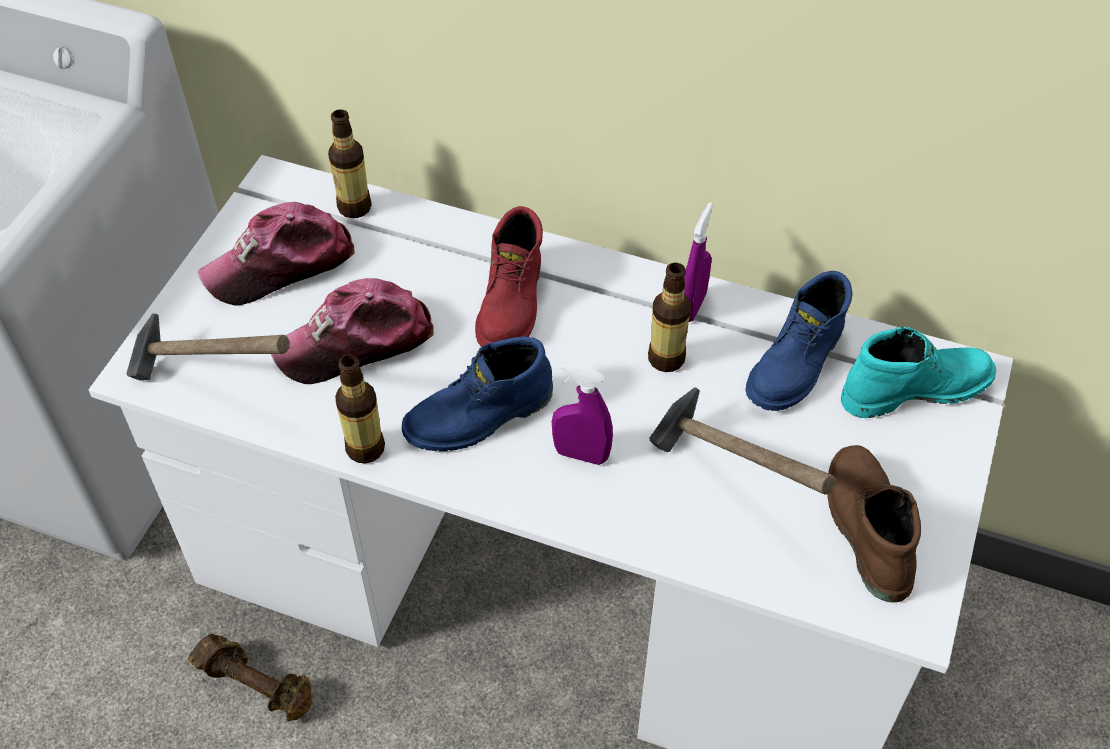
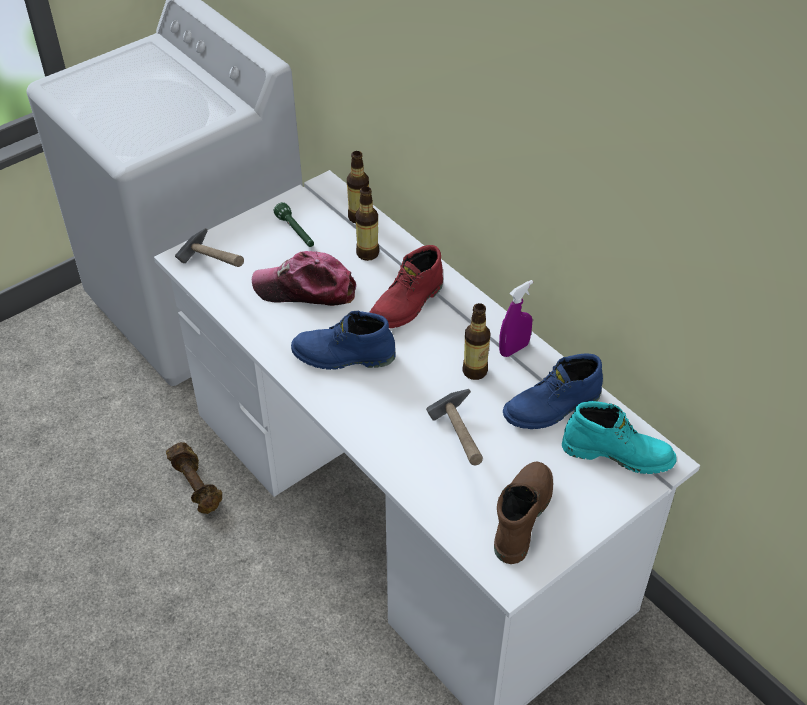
camera: 30 degrees right, 5 degrees down
(280, 265) = (296, 232): cap -> green flashlight
(365, 448) = (269, 346): bottle -> bottle (367, 253)
(581, 454) = (384, 400): purple spray bottle -> none

